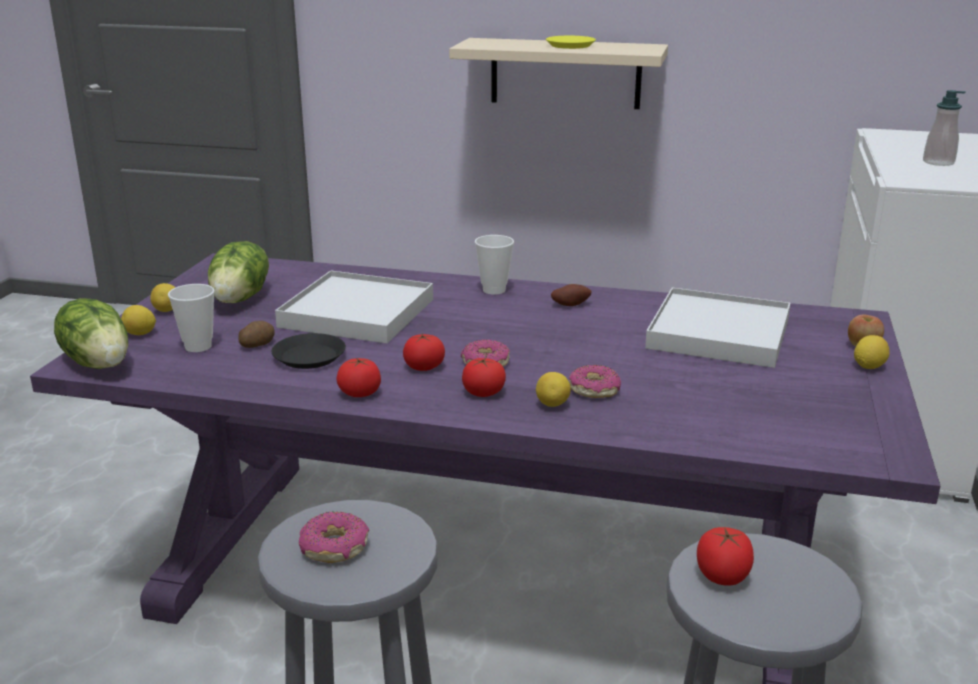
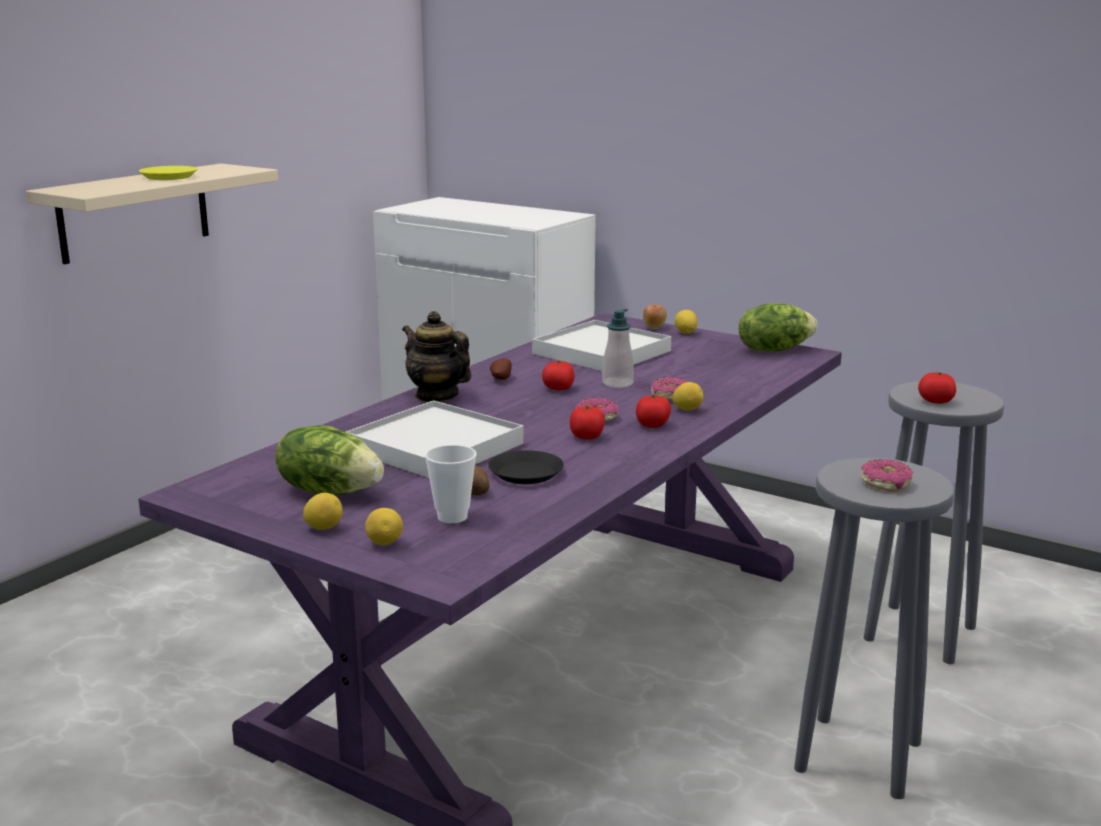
camera: 70 degrees left, 5 degrees down
(99, 362) = (450, 565): lettuce -> lettuce (774, 350)
(360, 393) = (622, 462): tomato -> tomato (558, 388)
(494, 290) = (436, 396): cup -> teapot
(938, 162) = (497, 214): soap dispenser -> soap dispenser (617, 383)

